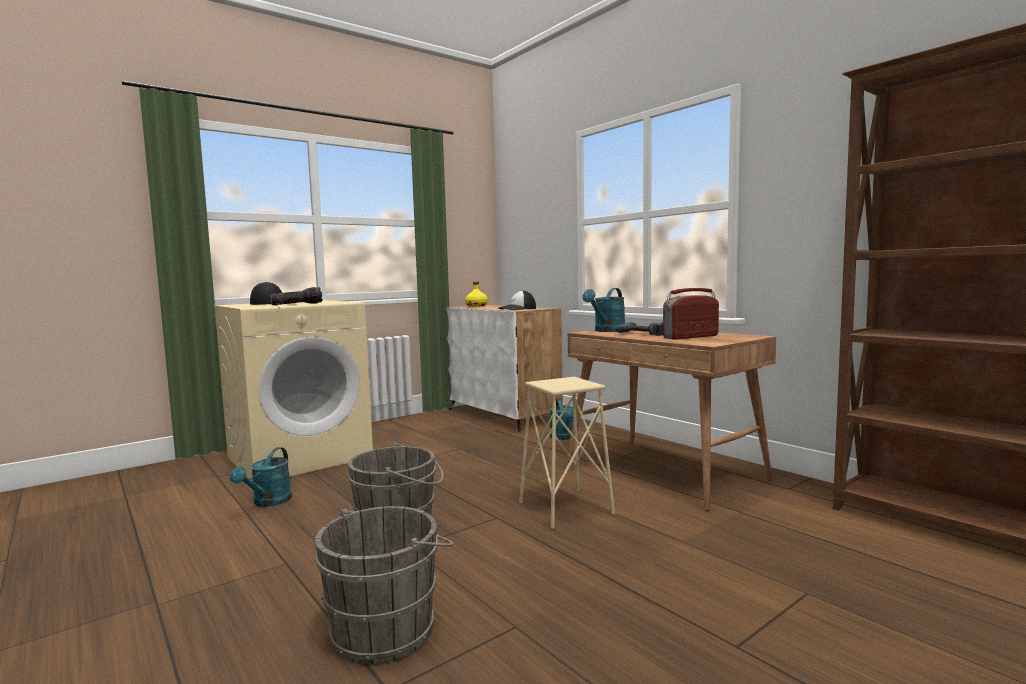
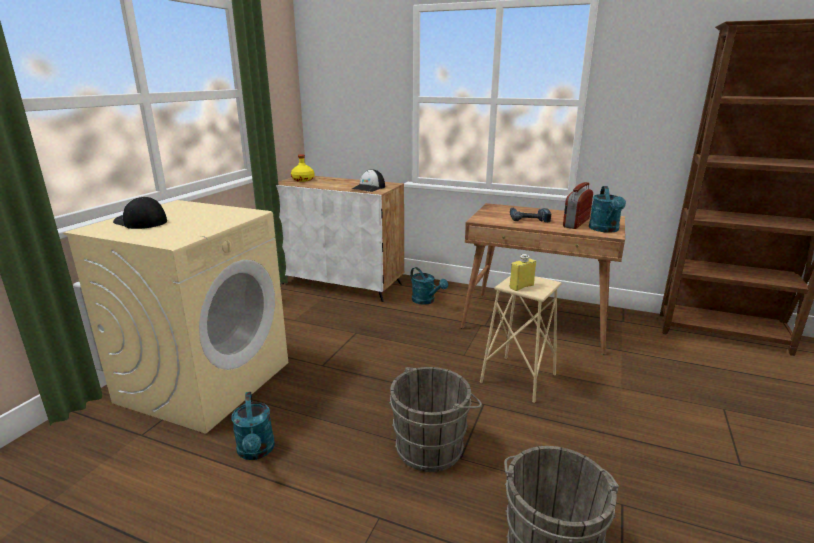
camera: 30 degrees left, 15 degrees up
(297, 304) = (204, 224): flashlight -> none
(552, 384) = (521, 286): none -> yellow bottle
(607, 331) = (491, 216): turquoise watering can -> turquoise watering can (605, 230)

